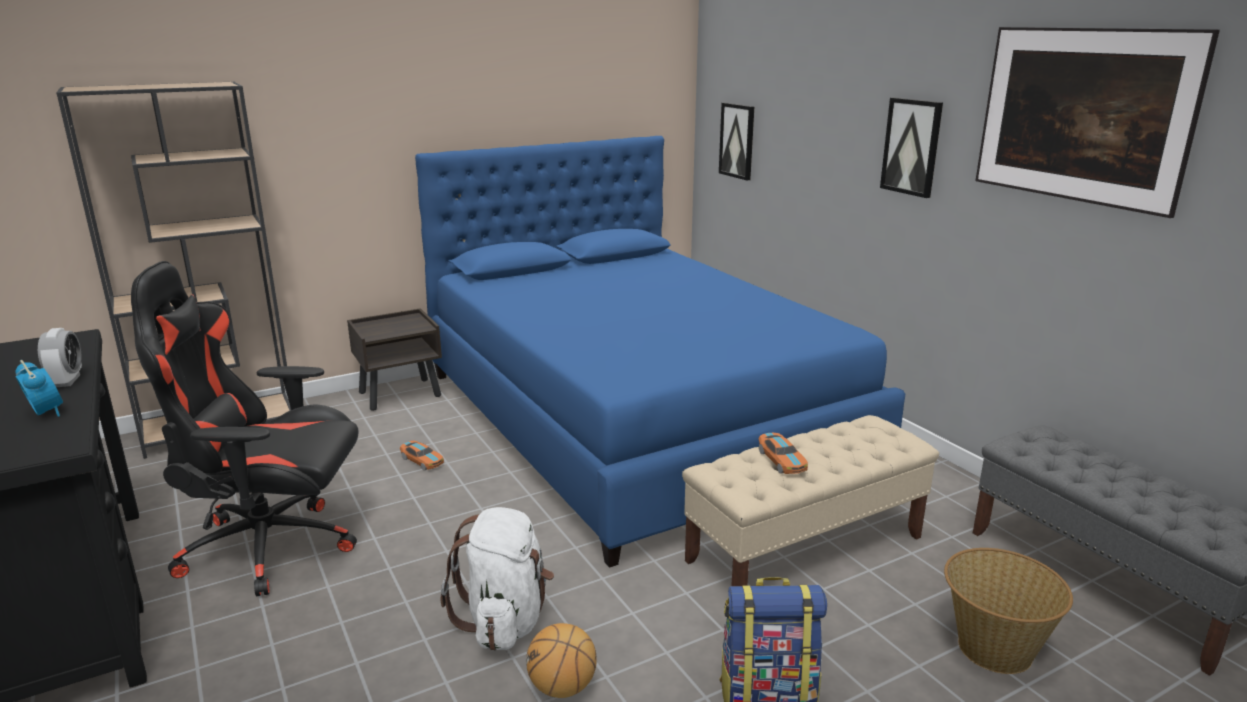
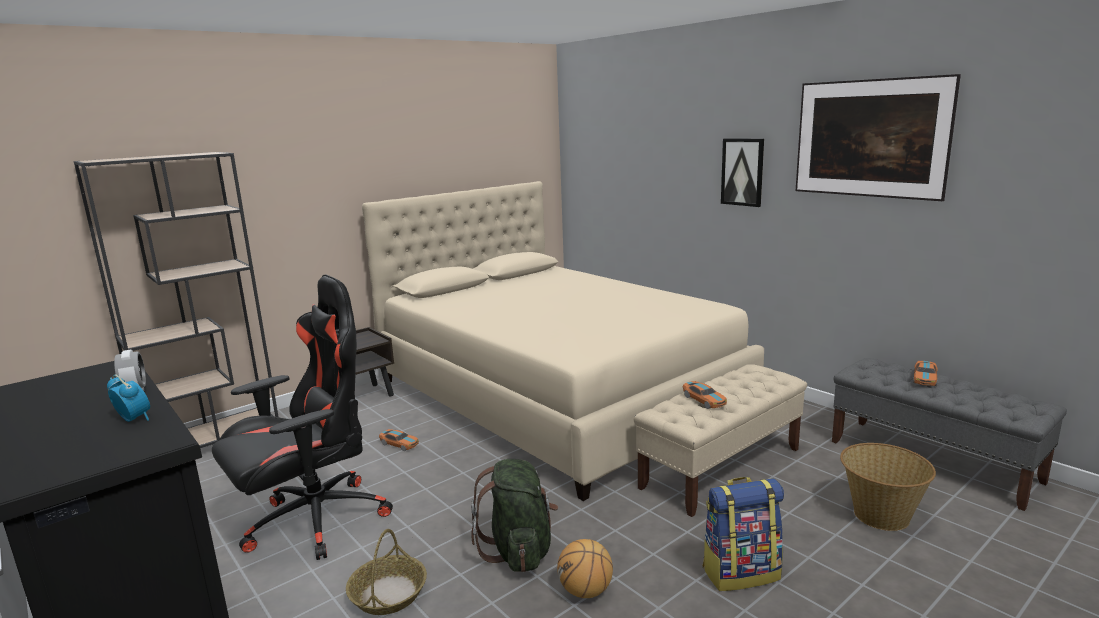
camera: 10 degrees left, 5 degrees down
(280, 548) = (308, 525): black office chair -> black office chair turned 150 degrees clockwise
(333, 649) = (388, 593): none -> basket
(505, 620) = (519, 550): white backpack -> green backpack
(636, 418) = (556, 394): blue bed -> beige bed
(737, 141) = (598, 181): picture -> none
(1109, 467) = (924, 378): none -> toy car

